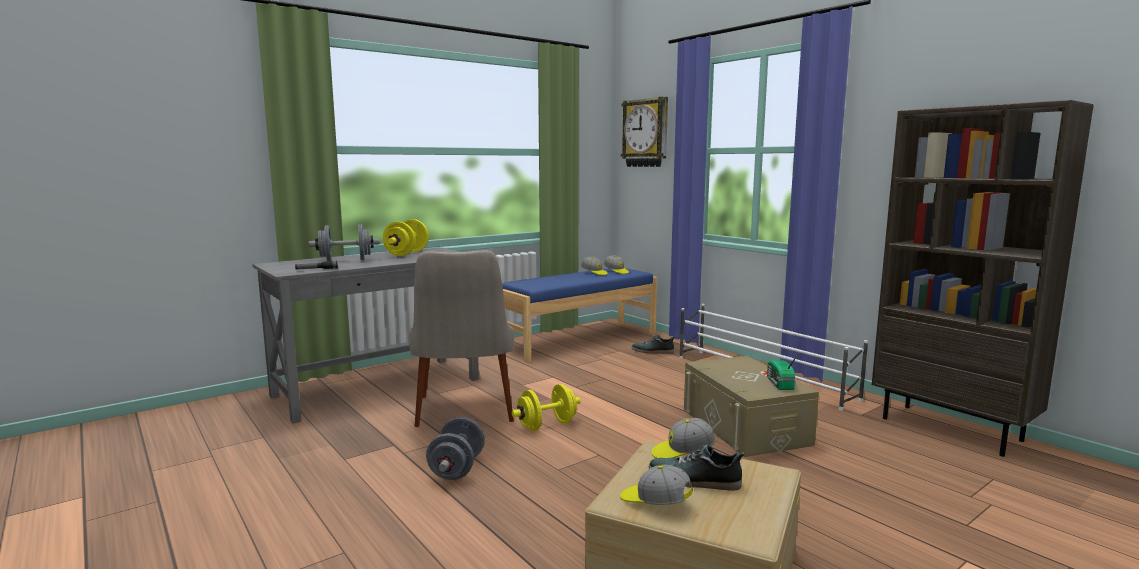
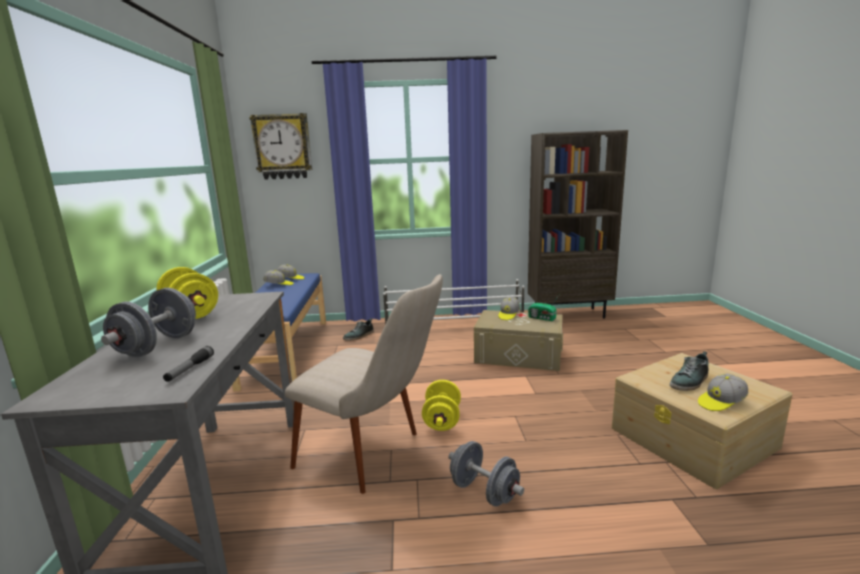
camera: 55 degrees left, 5 degrees up
(682, 453) = (647, 373): cap -> cap (508, 315)

